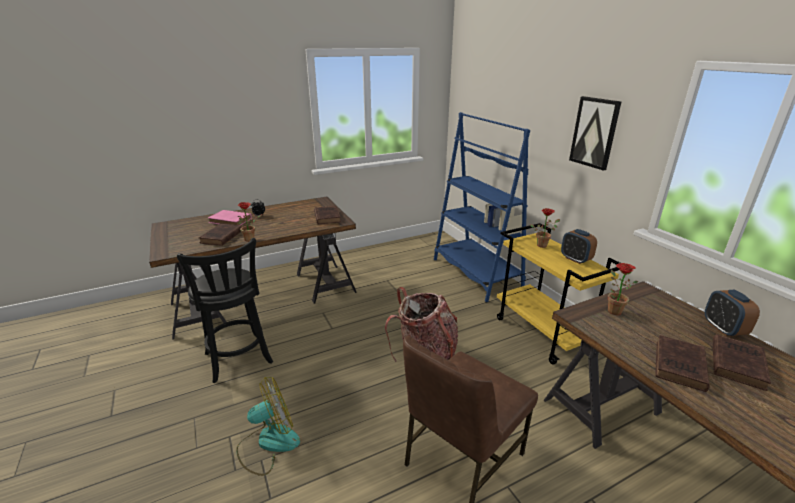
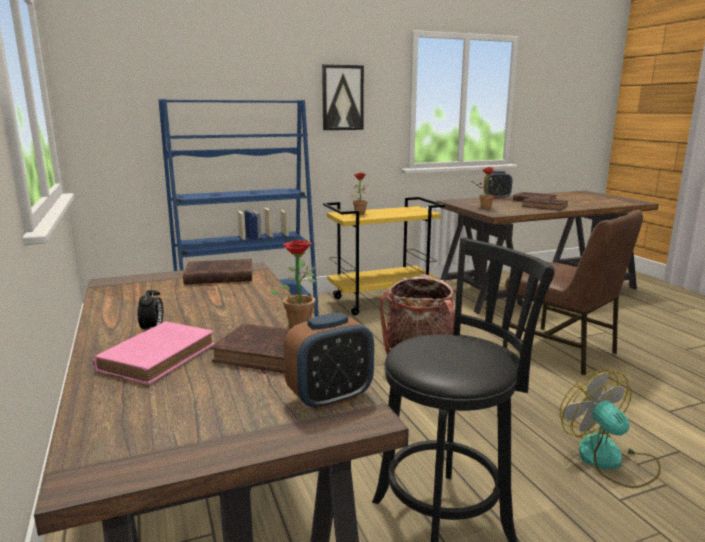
camera: 85 degrees left, 10 degrees down
(575, 259) = (391, 210): alarm clock -> alarm clock (330, 398)

